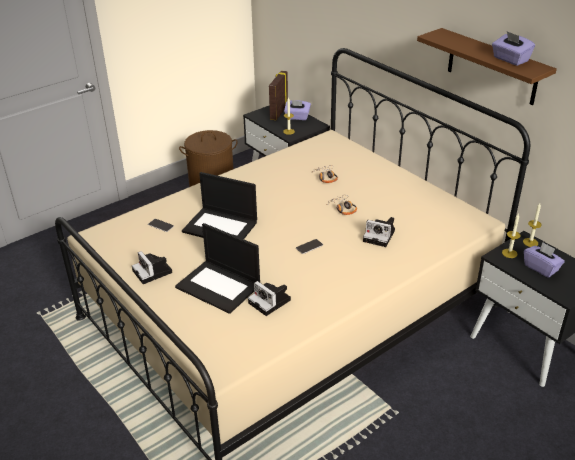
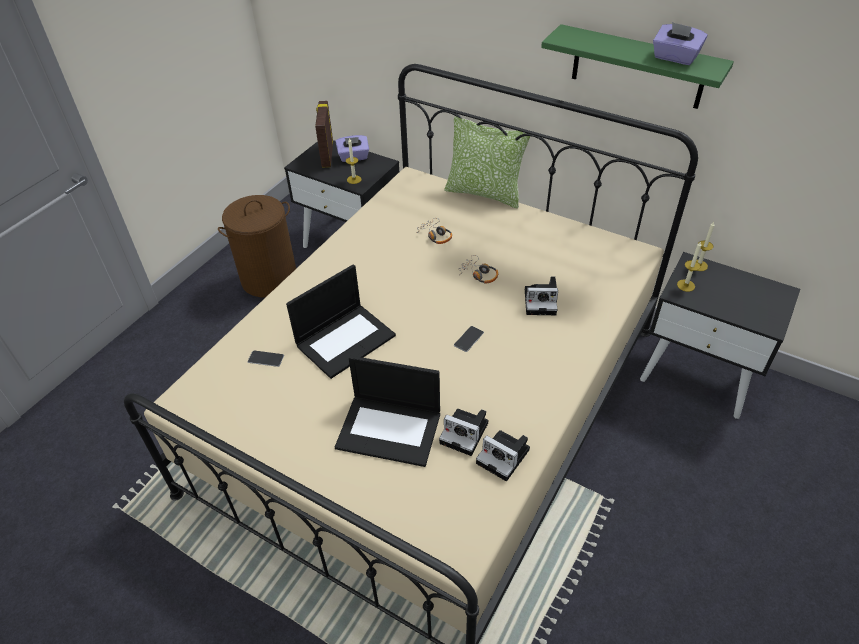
camera: 20 degrees left, 10 degrees up
(153, 272) = (294, 434): camera -> camera (505, 457)
(221, 226) = (345, 339): laptop -> laptop turned 45 degrees counterclockwise
(381, 158) = (484, 193): none -> pillow
(492, 67) = (638, 67): brown shelf -> green shelf
(541, 268) = (727, 295): purple tissue box -> none

